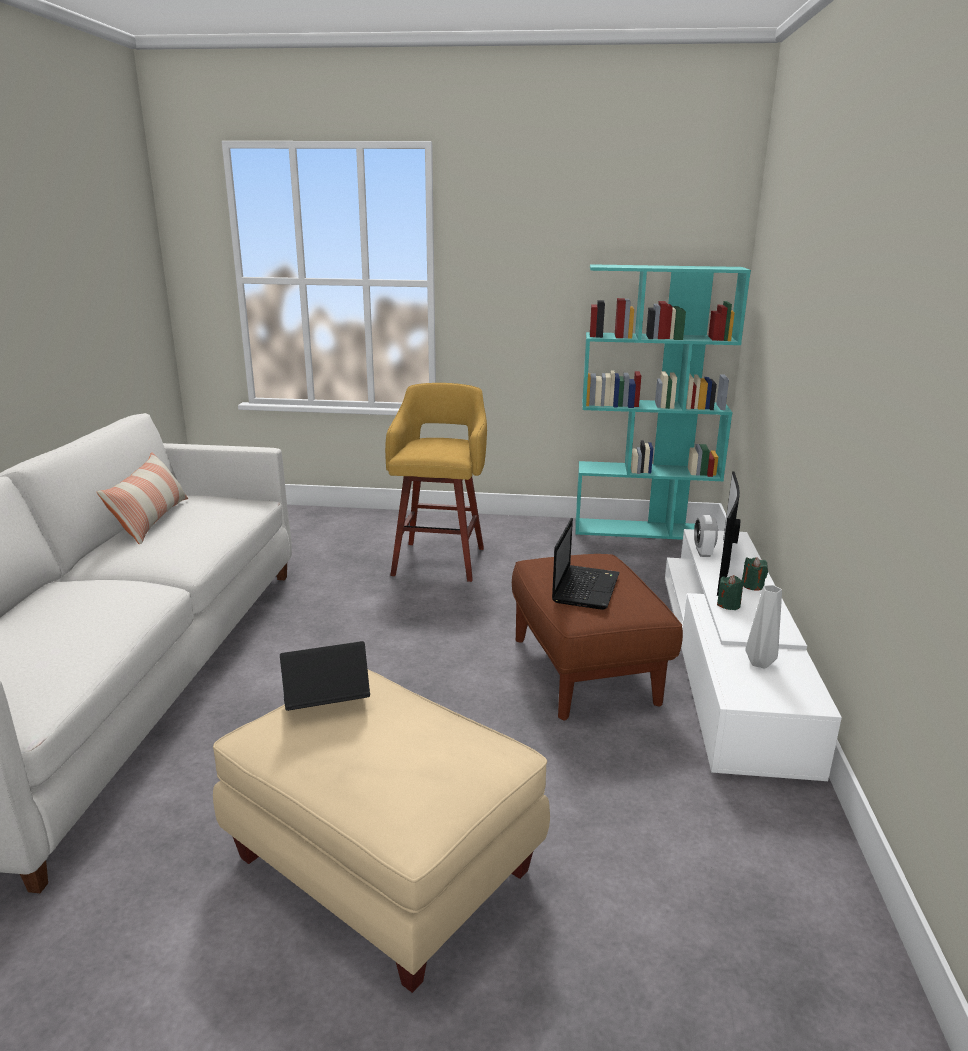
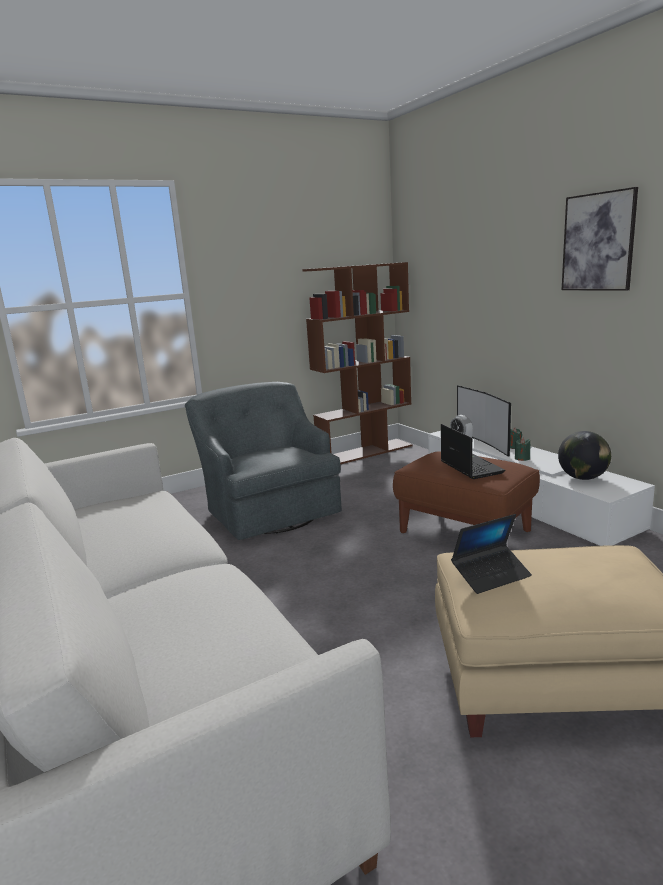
camera: 35 degrees left, 5 degrees down
(152, 520) = (96, 531): pillow -> none
(326, 705) = (491, 575): laptop -> laptop turned 150 degrees counterclockwise
(440, 560) = (269, 509): yellow stool -> grey armchair
(644, 530) = (365, 452): turquoise bookcase -> brown bookcase
(758, 663) = (582, 478): grey vase -> globe
(873, 294) = (598, 242): none -> picture

